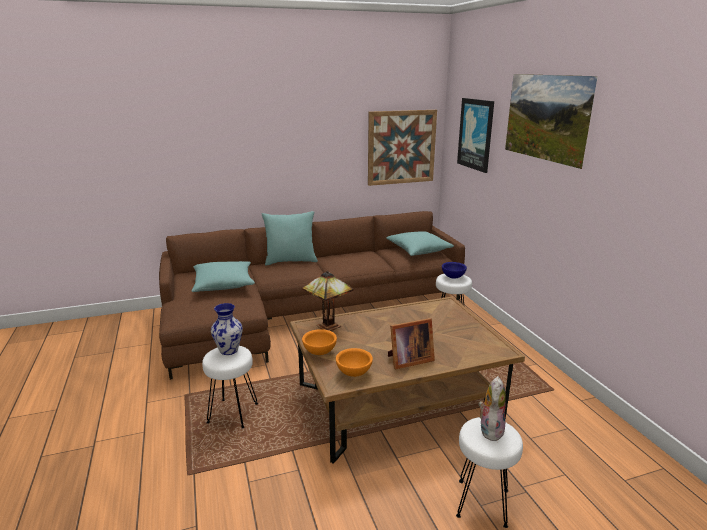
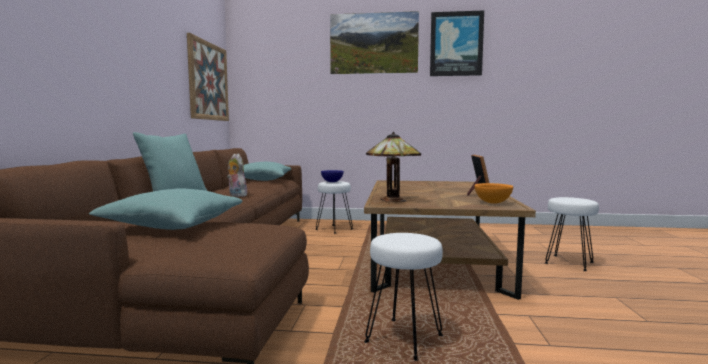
camera: 65 degrees left, 15 degrees down
(229, 350) = (393, 237): vase -> none
(320, 352) = (447, 205): orange bowl -> none
(476, 134) = (286, 68): picture -> picture (456, 44)
(490, 429) = (567, 199): plush toy -> plush toy (236, 195)

